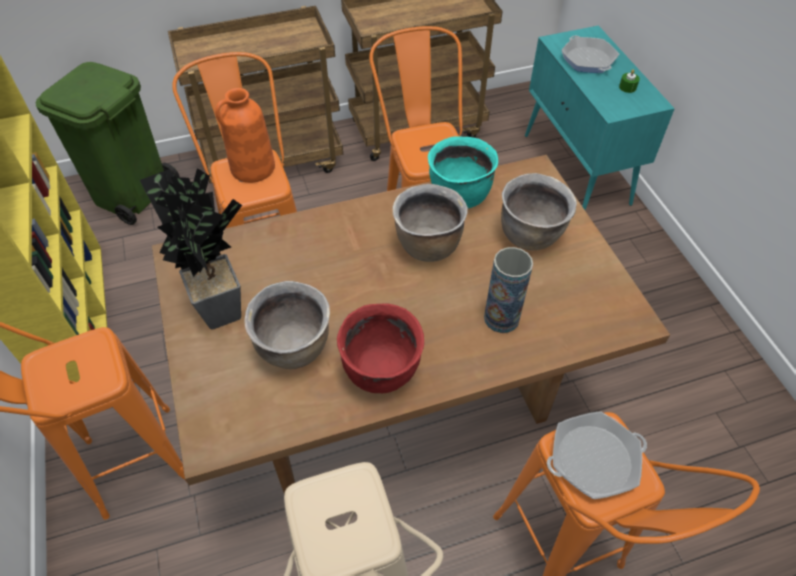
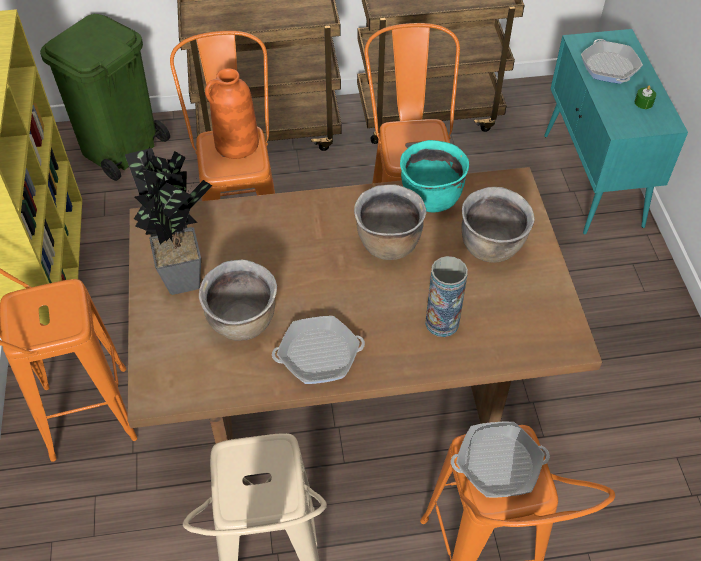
camera: 10 degrees right, 0 degrees up
(382, 371) = (318, 355): red cooking pot -> frying pan

